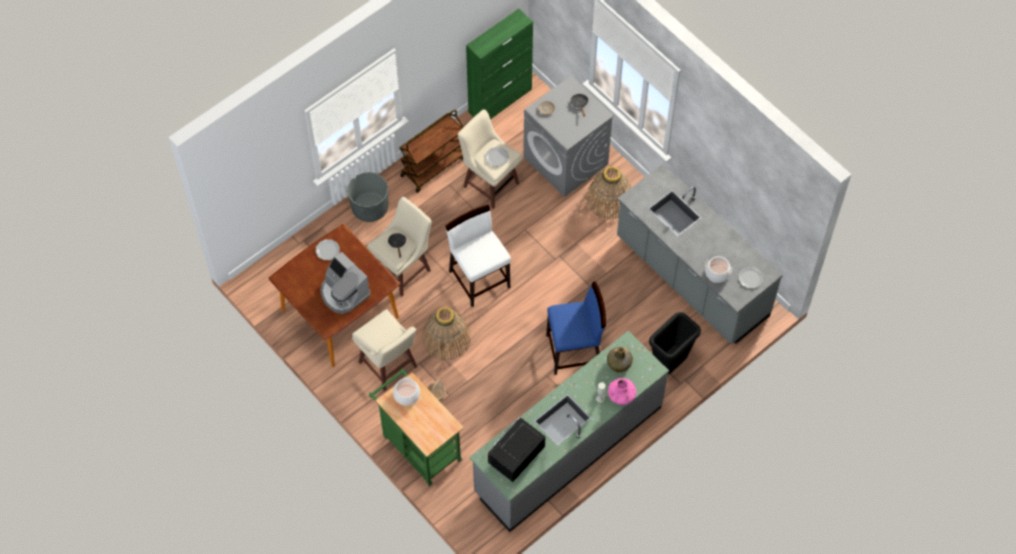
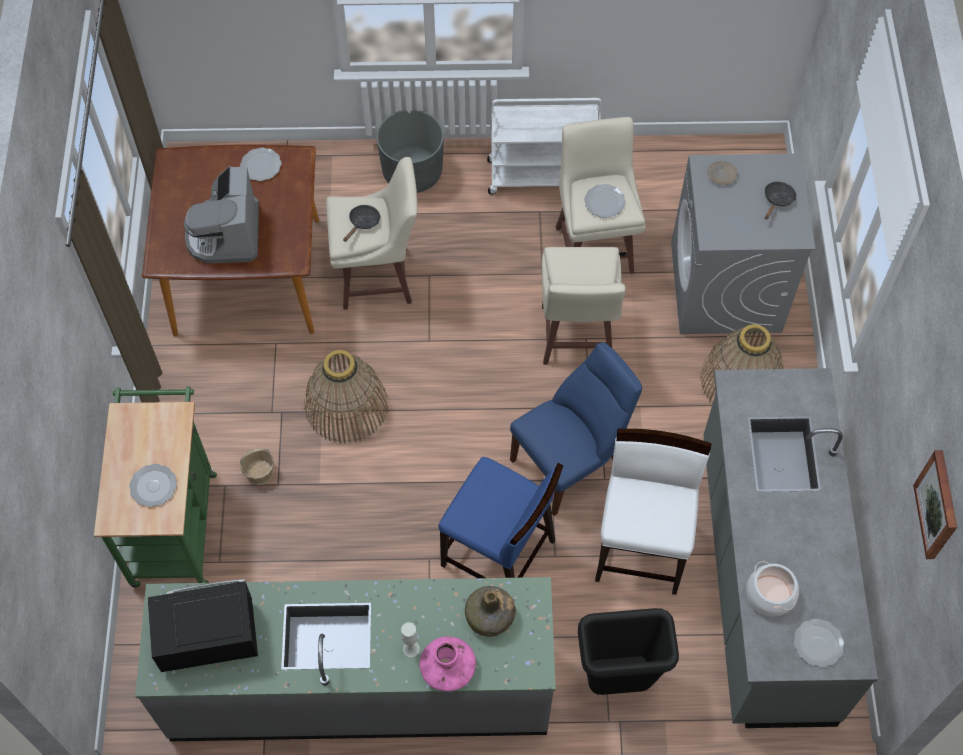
camera: 40 degrees right, 0 degrees up
(388, 366) = (240, 386): beige stool -> beige stool (576, 337)
(407, 395) = (155, 428): cooking pot -> none
(431, 418) = (152, 486): none -> plate
(433, 166) = (542, 175): brown cart -> white cart
(479, 278) = (464, 359): white chair -> white chair (641, 547)
(500, 100) = (707, 152): green cabinet -> none
(569, 289) = (571, 462): none -> blue chair
(765, 186) = (938, 505): none -> picture

